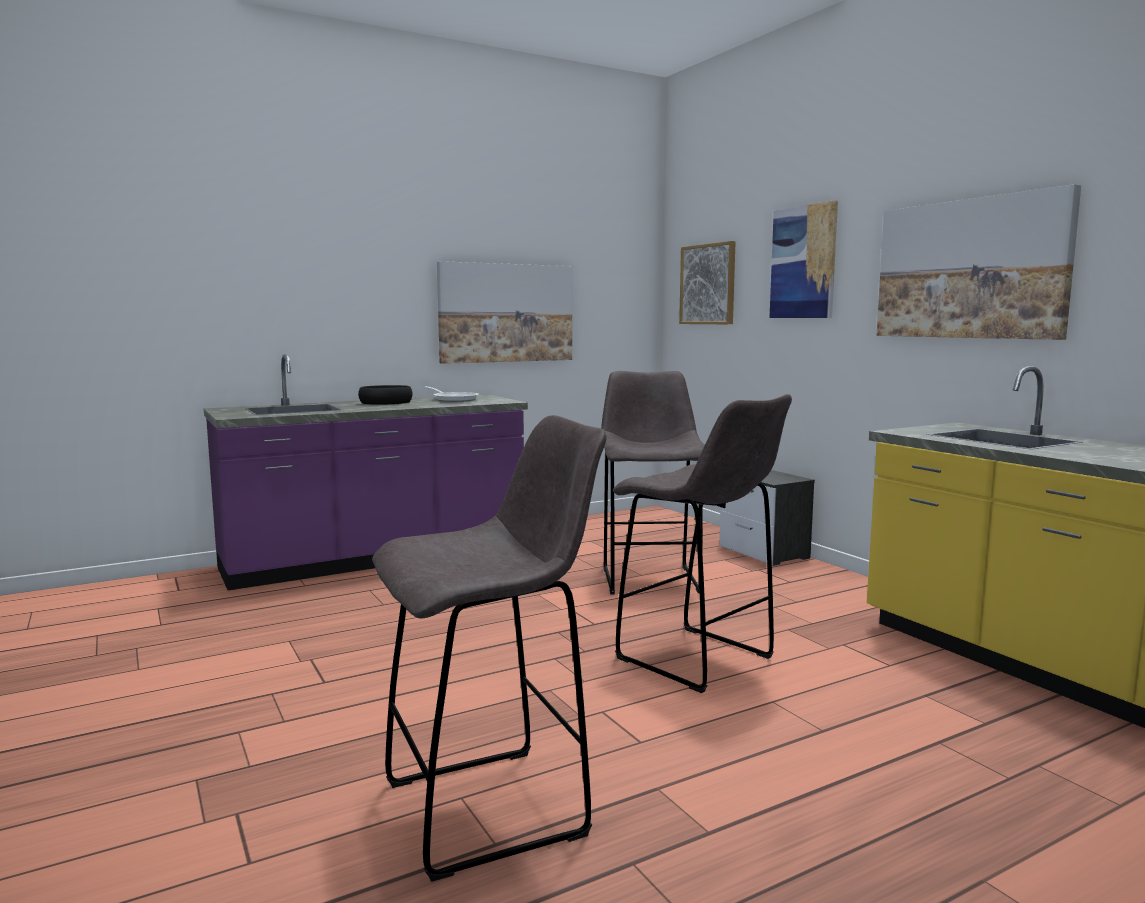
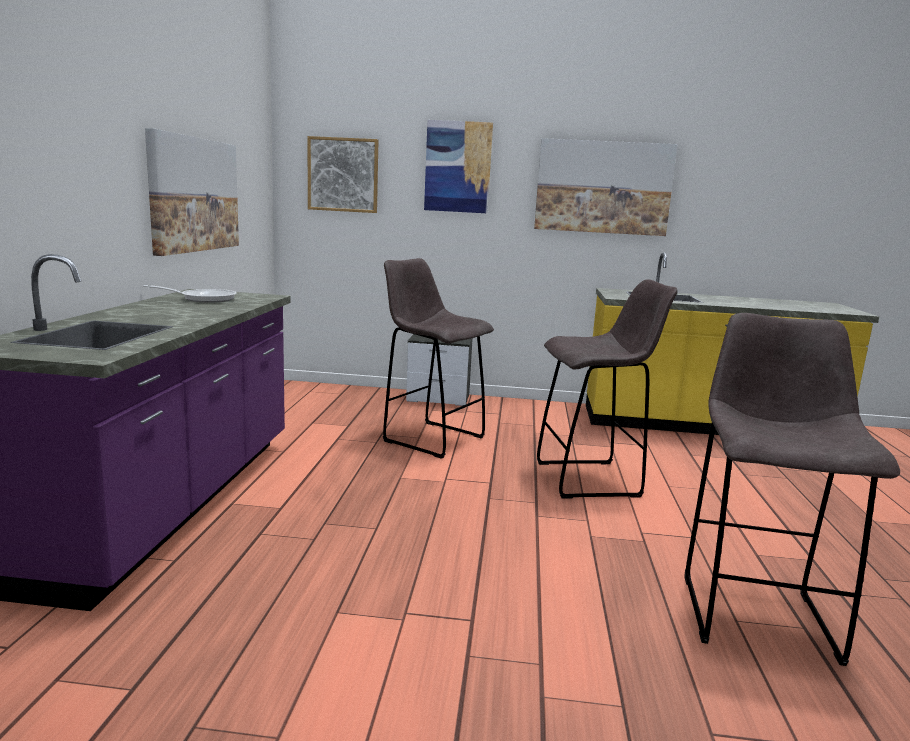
camera: 55 degrees left, 5 degrees up
(386, 402) = (156, 310): black bowl -> none

